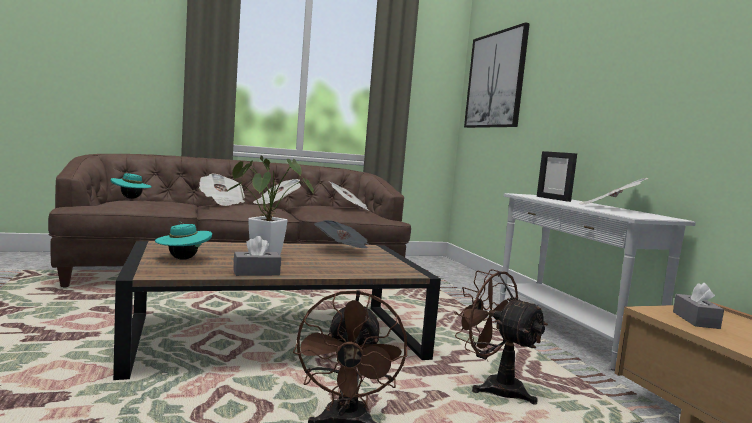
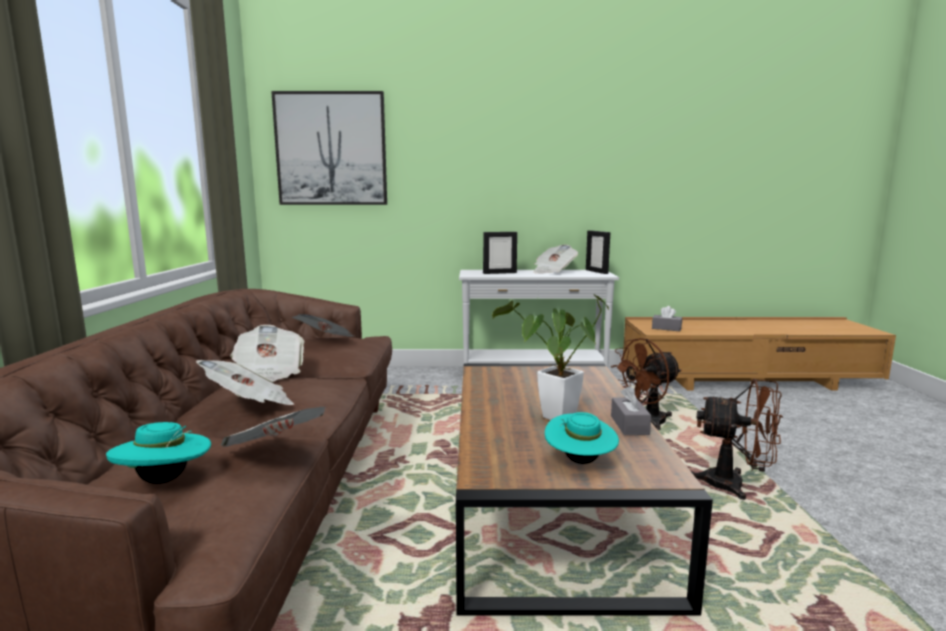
camera: 70 degrees left, 5 degrees up
(343, 250) = (502, 381): newspaper -> newspaper (275, 454)
(657, 216) = (597, 271): none -> picture frame

